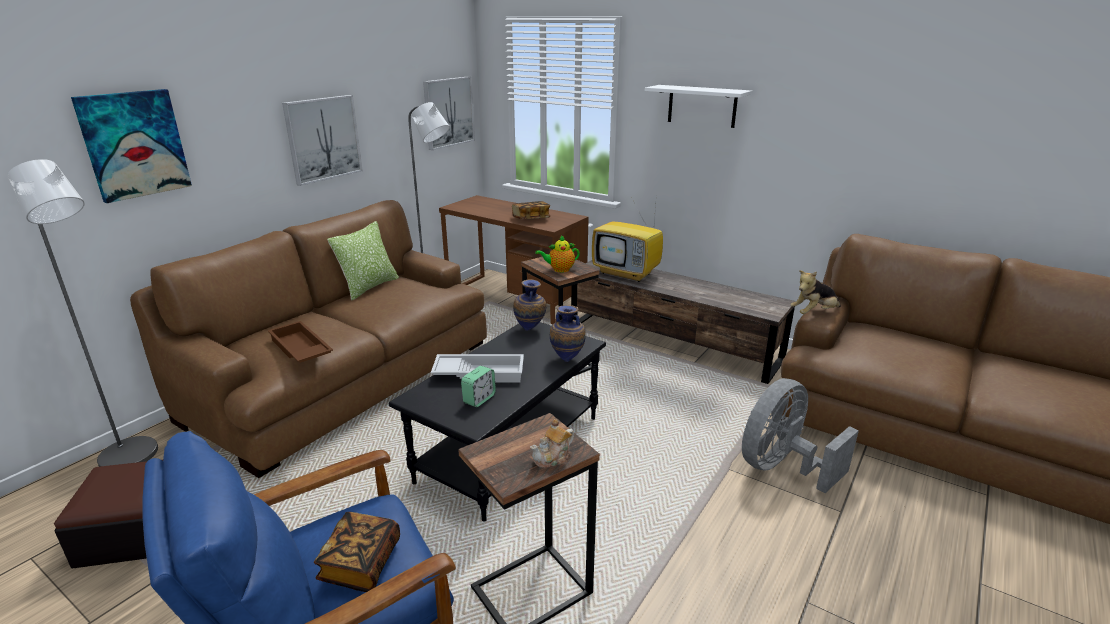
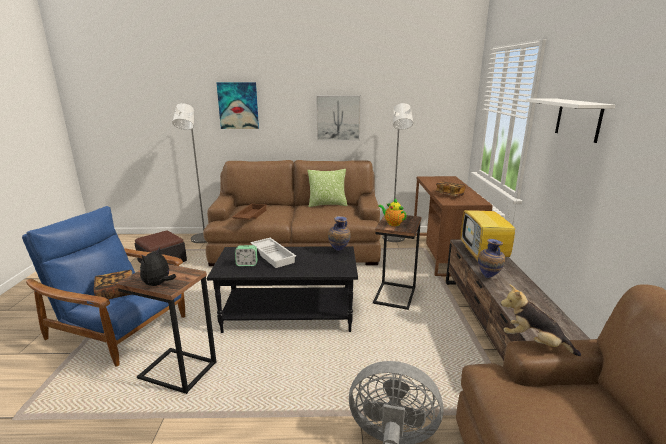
camera: 55 degrees right, 5 degrees down
(448, 112) = (442, 114): picture -> none
(553, 458) = (158, 284): teapot -> plush toy
(567, 359) = (318, 272): vase -> vase (489, 277)

